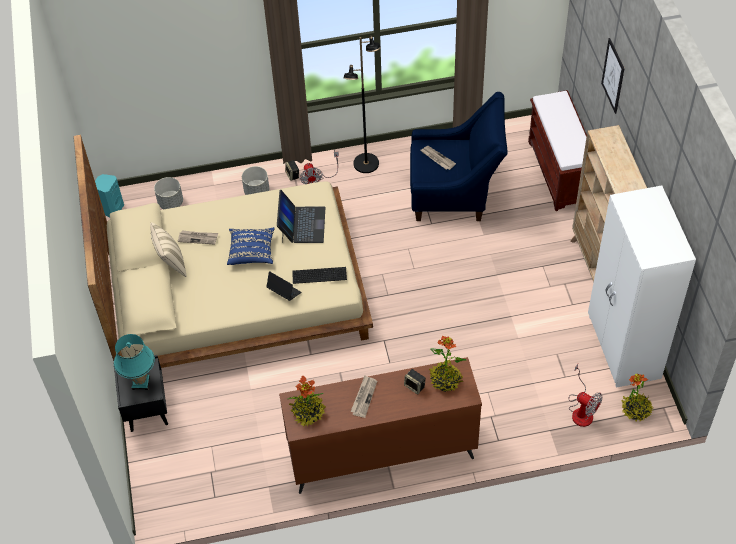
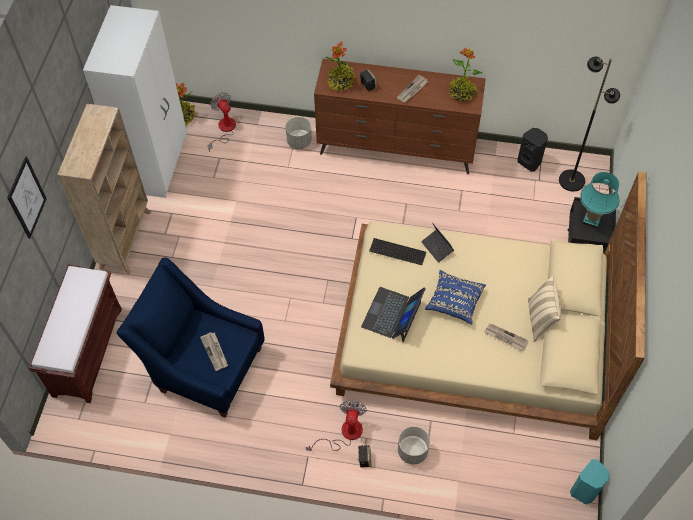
camera: 160 degrees left, 5 degrees up
(170, 203) = (514, 474): grey planter -> grey planter (299, 141)
(227, 491) = (529, 162): none -> black speaker
(366, 164) = (277, 442): black floor lamp -> black floor lamp (571, 180)

